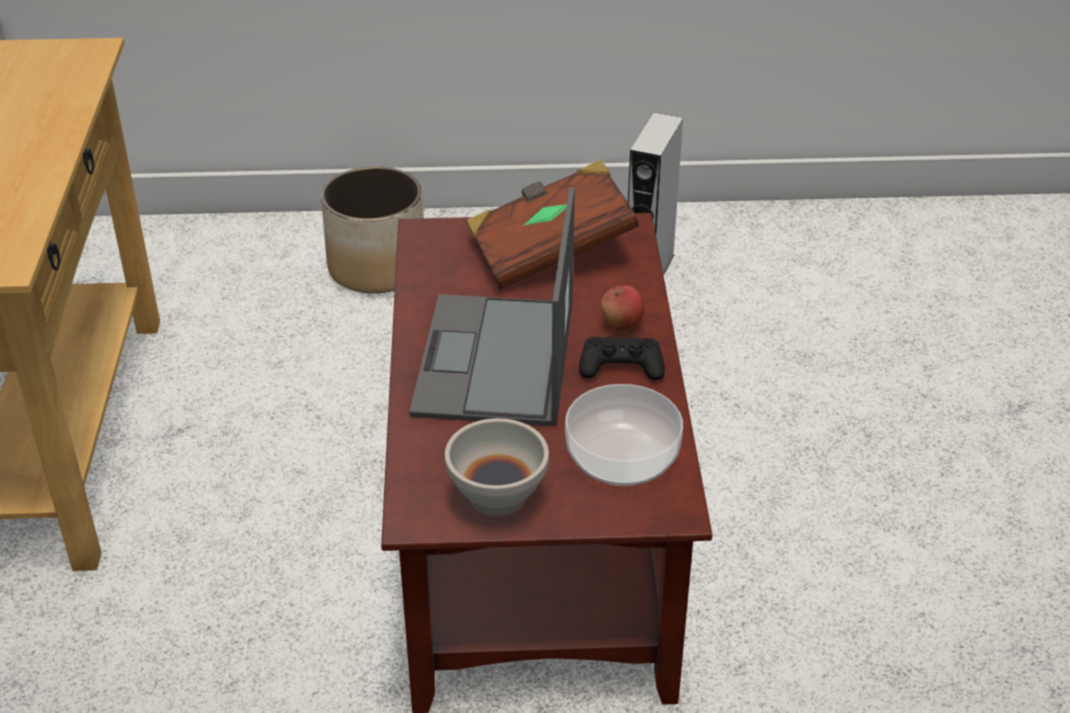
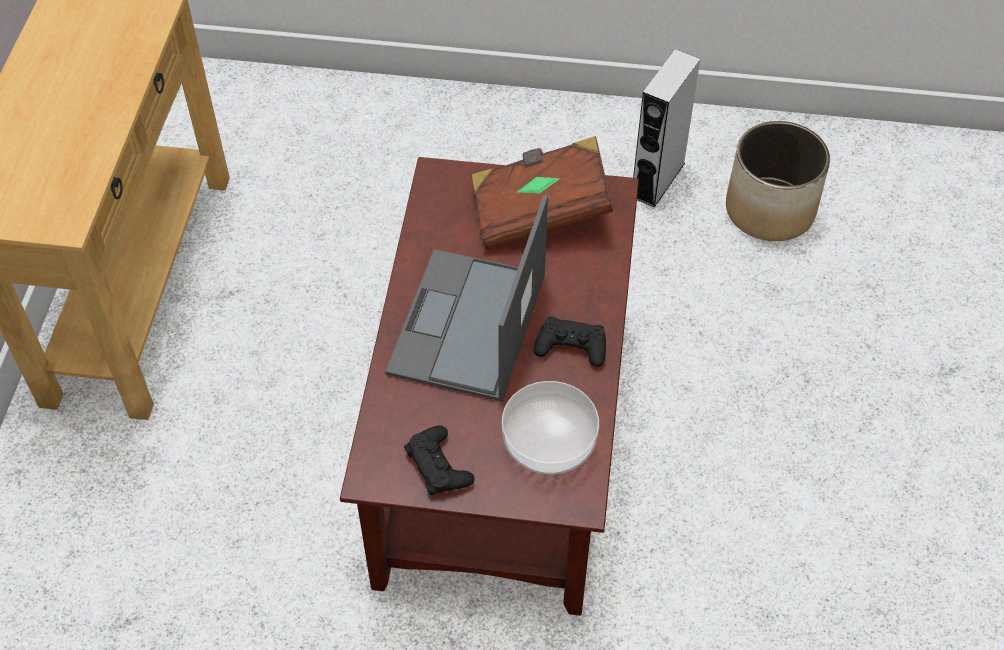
camera: 10 degrees right, 15 degrees up
(376, 268) = (420, 145): planter -> planter (769, 210)
(495, 496) = (438, 465): white bowl -> black game controller
(621, 324) = (582, 301): apple -> none

